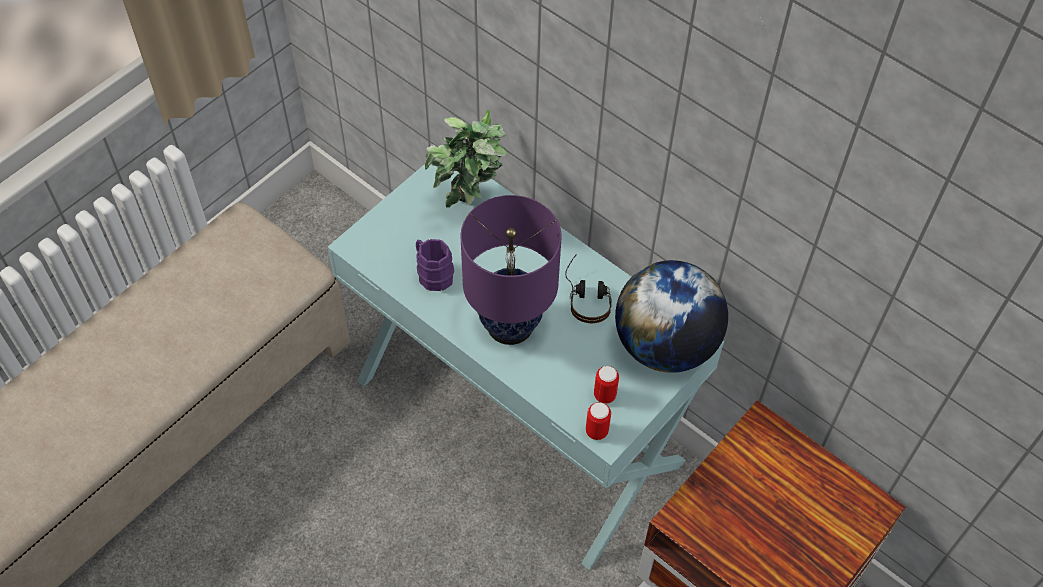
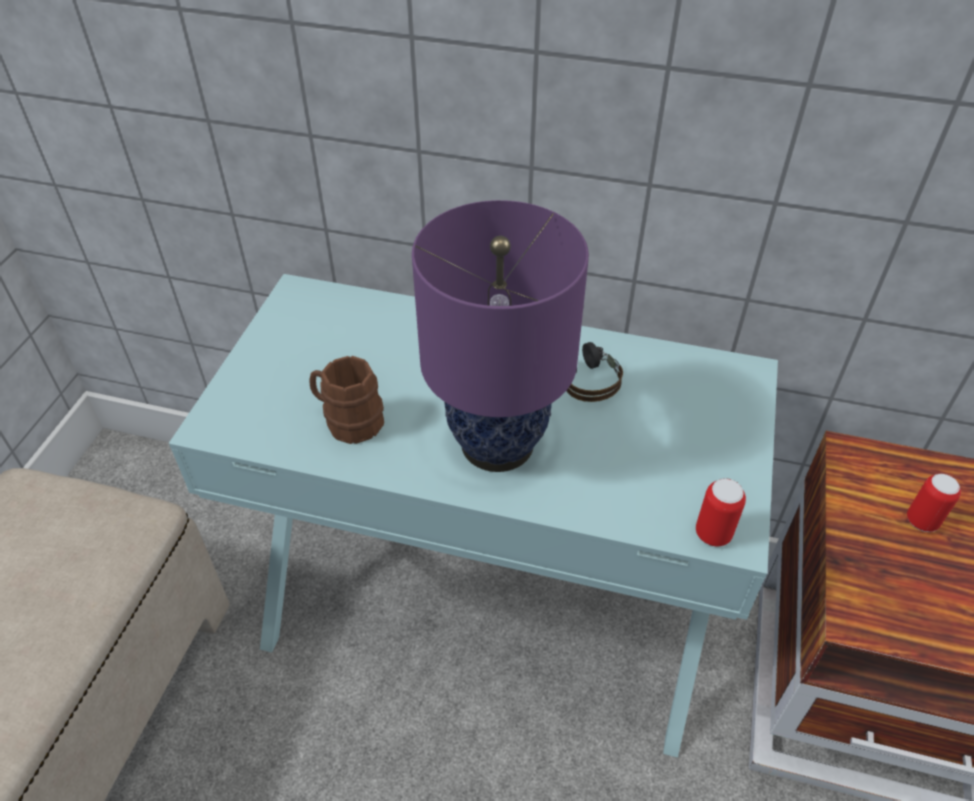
camera: 25 degrees left, 10 degrees down
(432, 274) = (348, 421): purple mug -> brown mug
(469, 208) = (354, 327): potted plant -> none
(604, 395) = (687, 481): can -> can (921, 521)
(665, 345) = (714, 390): globe -> none

